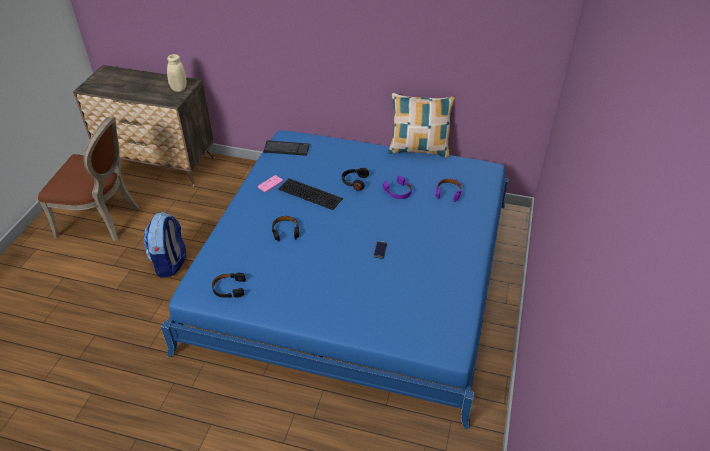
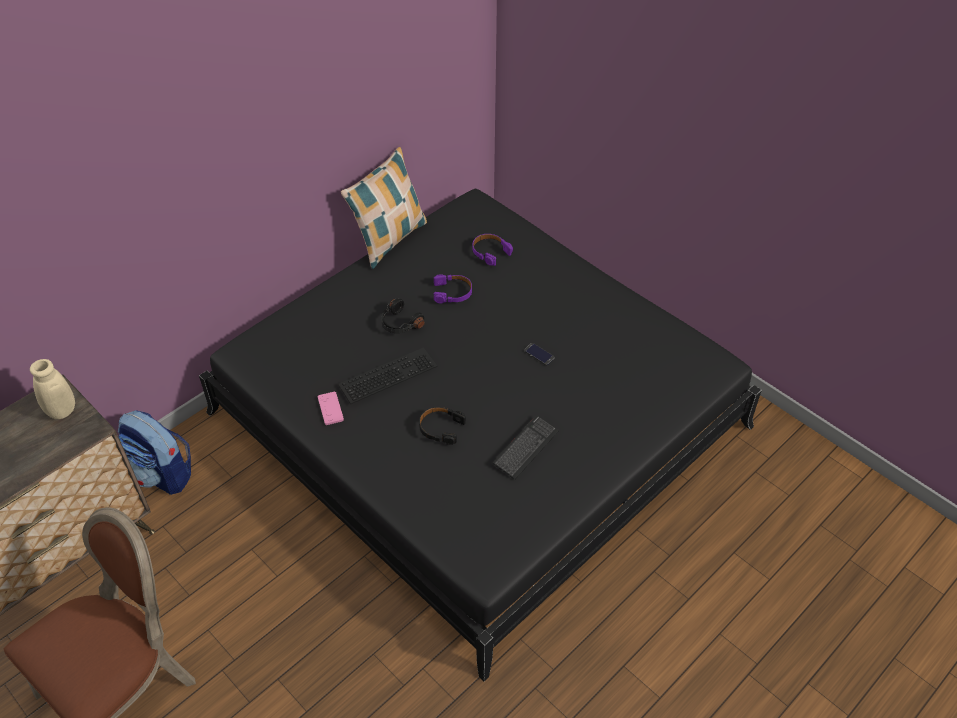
camera: 60 degrees left, 5 degrees up
(170, 263) = (305, 620): backpack -> backpack (163, 474)
(229, 288) = (504, 527): black headphones -> none
(286, 149) = (268, 362): keyboard -> keyboard (526, 448)
(354, 272) = (478, 420): blue bed -> black bed

